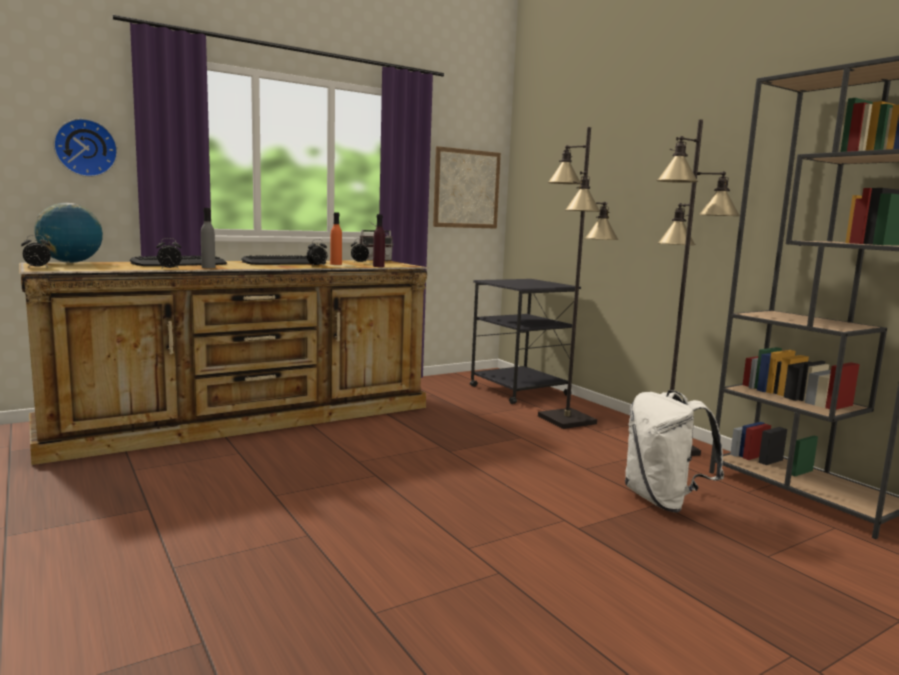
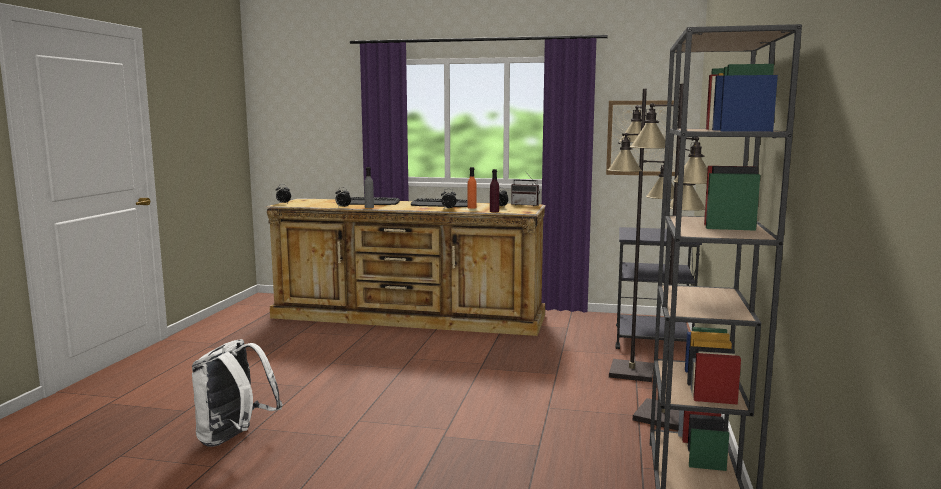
camera: 45 degrees right, 0 degrees up
(71, 262) = (317, 199): globe -> none
(85, 148) = (340, 126): wall clock -> none
(663, 501) = (547, 445): white backpack -> white backpack (234, 438)

